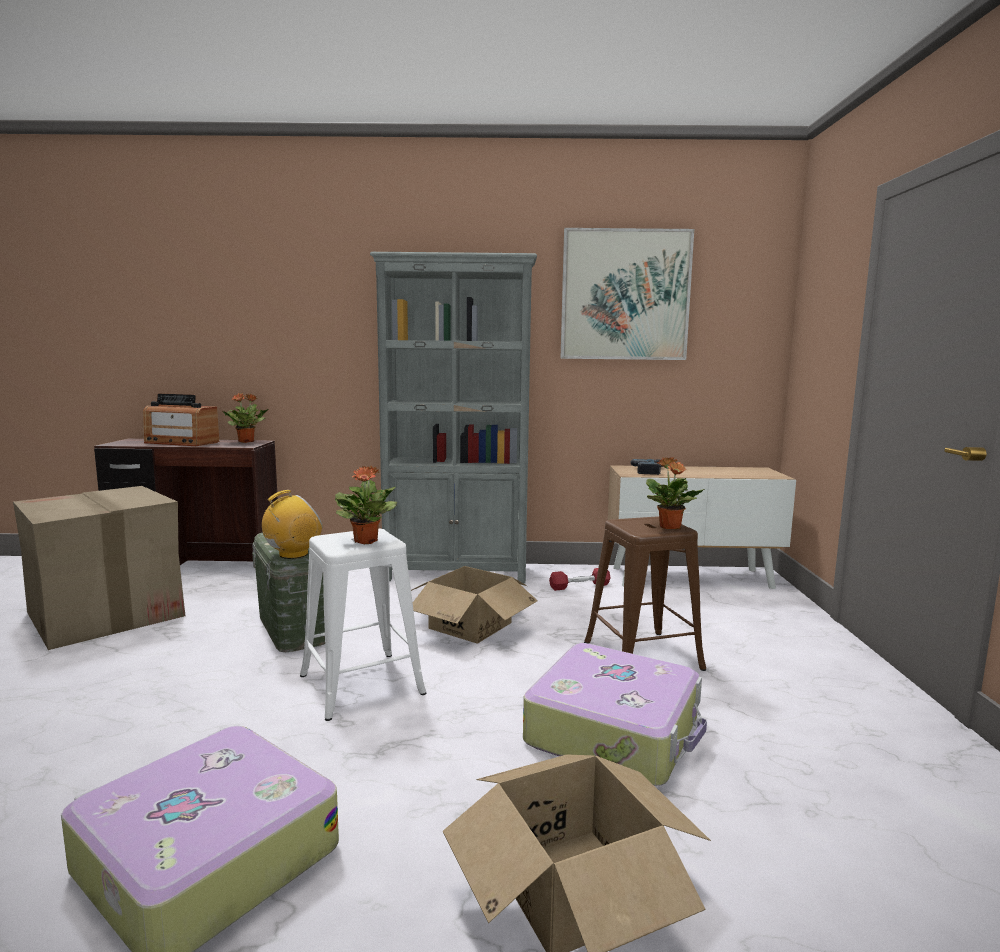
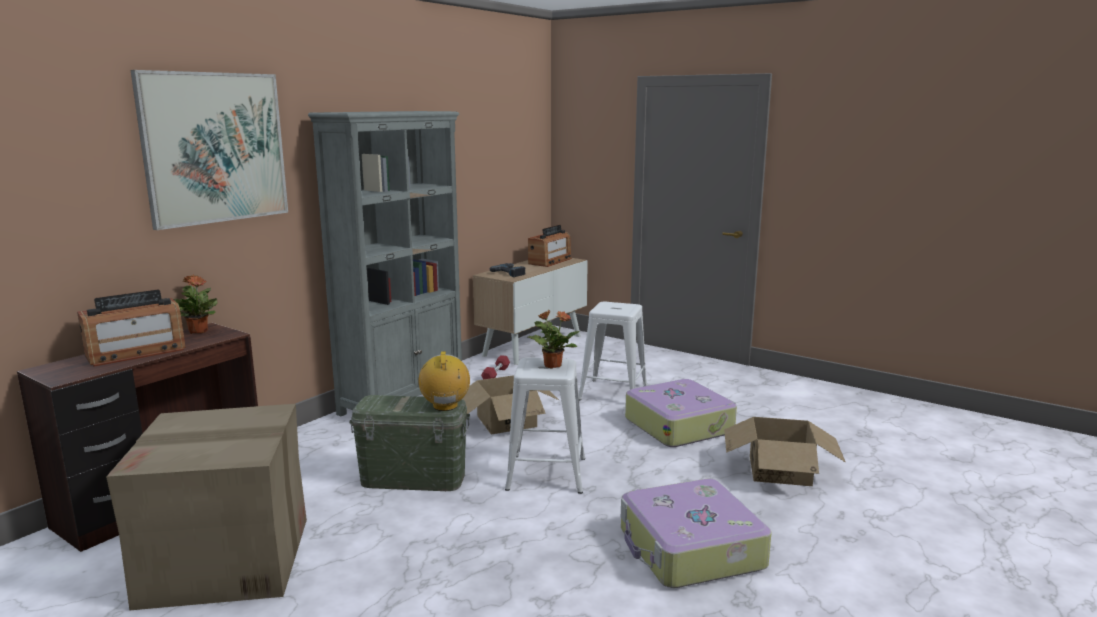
camera: 55 degrees left, 5 degrees up
(625, 295) = (471, 136): picture -> picture (215, 148)
(642, 655) = (613, 393): brown stool -> white stool
(670, 527) = (626, 306): potted plant -> none
(740, 472) = (550, 261): none -> radio

